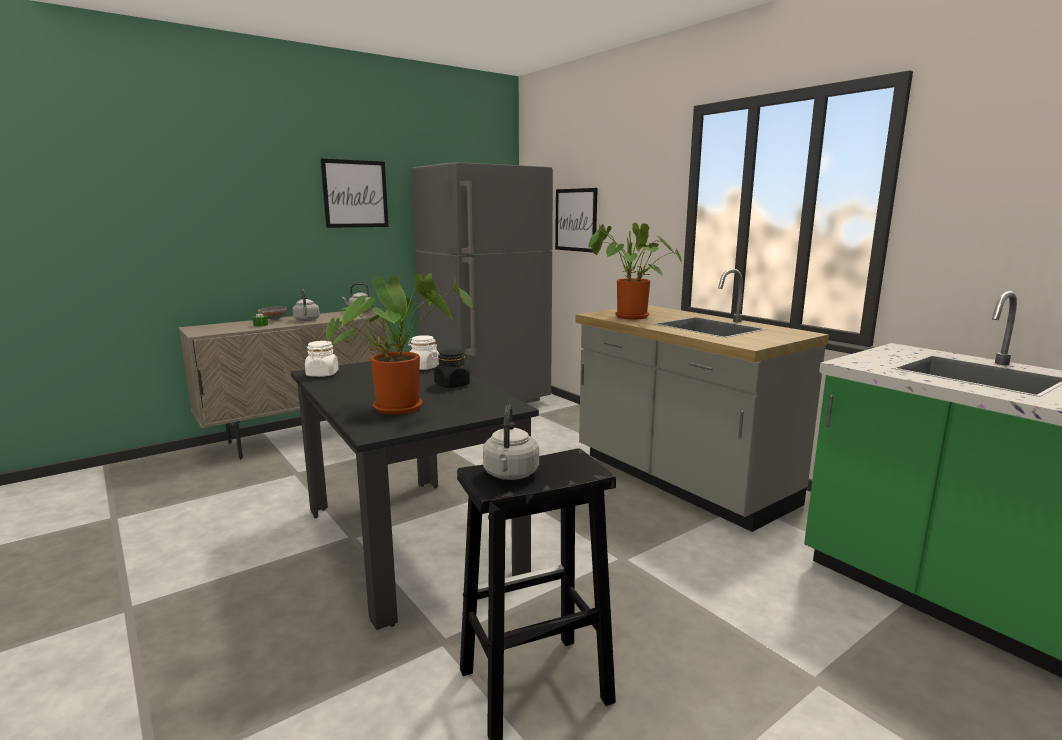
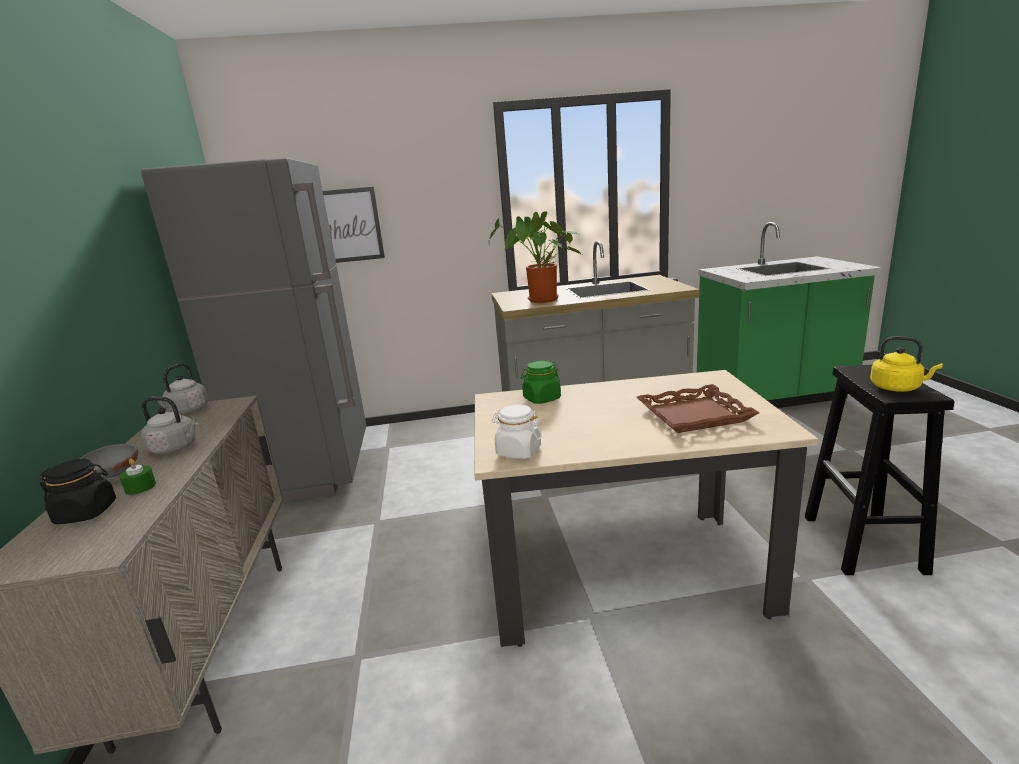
camera: 60 degrees left, 5 degrees up
(355, 194) = (95, 218): picture -> none
(402, 406) = (693, 415): potted plant -> brown tray
(410, 541) = (623, 573): black dining table -> beige dining table
(423, 367) = (541, 399): white jar -> green jar
(452, 385) = (626, 391): black jar -> black jar (86, 513)
(510, 475) = (898, 388): grey kettle -> yellow kettle

